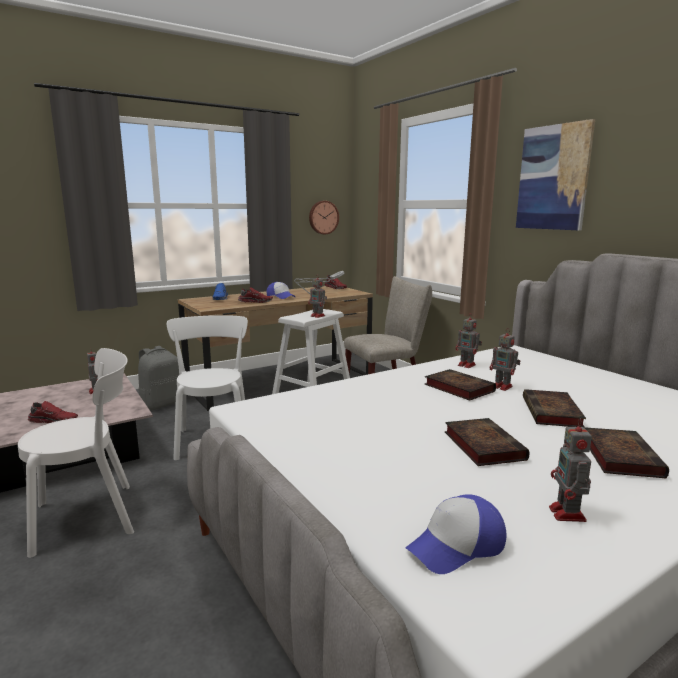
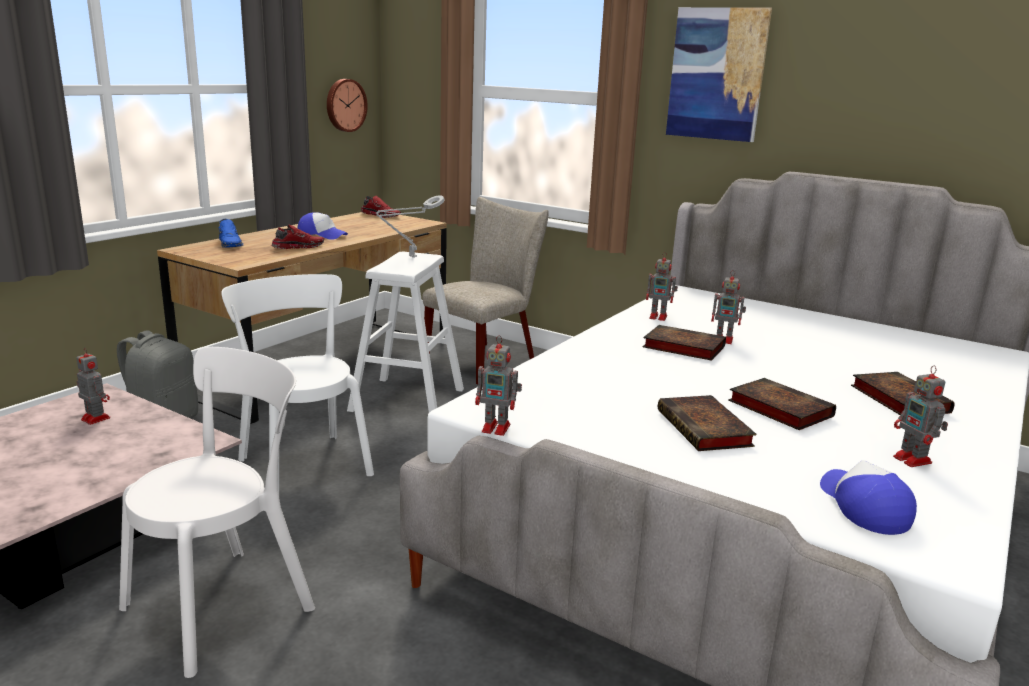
camera: 25 degrees left, 5 degrees up
(54, 420) = (85, 475): red shoe -> none
(318, 316) = (419, 264): toy robot -> toy robot (497, 428)
(457, 546) = (863, 506): cap -> cap turned 135 degrees clockwise
(552, 413) = (801, 363): book -> book (706, 429)

